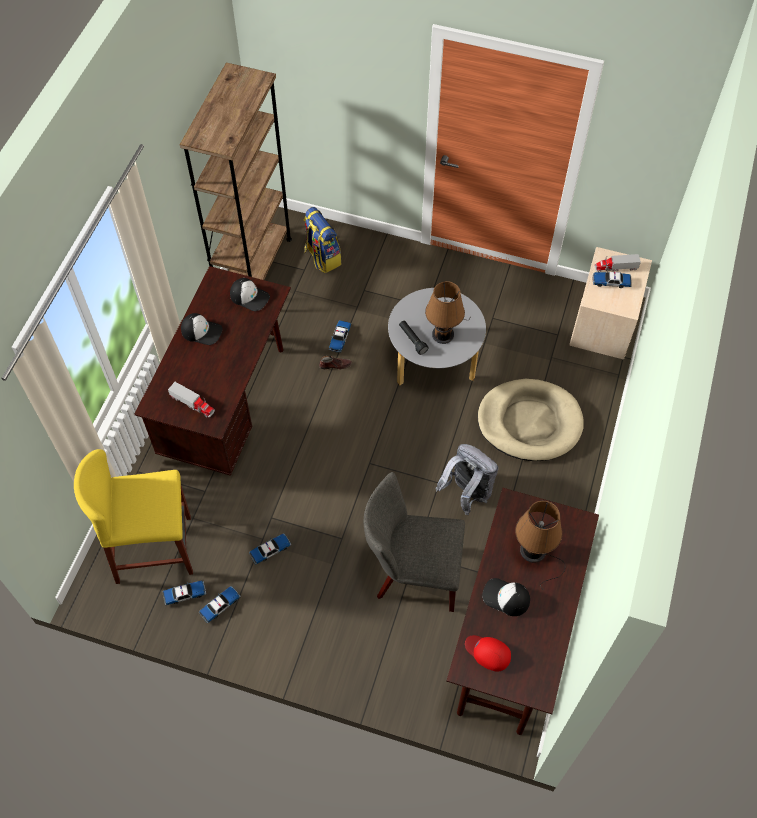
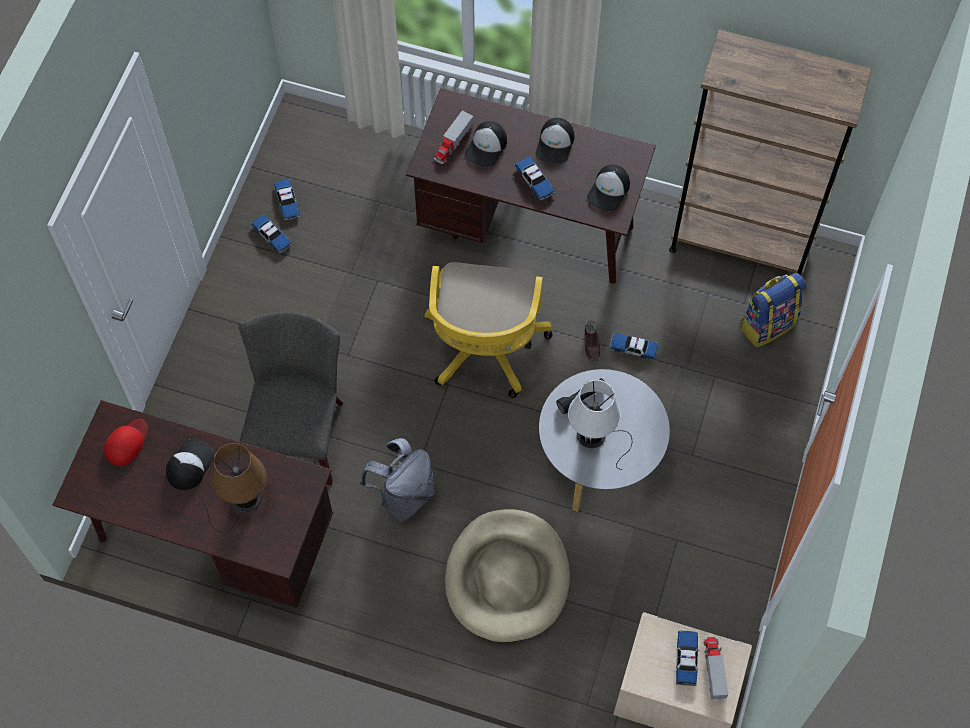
camera: 90 degrees right, 5 degrees up
(154, 549) = (342, 168): yellow stool -> none
(200, 379) = (486, 147): none -> cap
(270, 550) = (336, 282): toy car -> toy car (534, 181)
(339, 437) = (484, 350): none -> yellow office chair
(444, 332) = (594, 436): brown table lamp -> white table lamp

